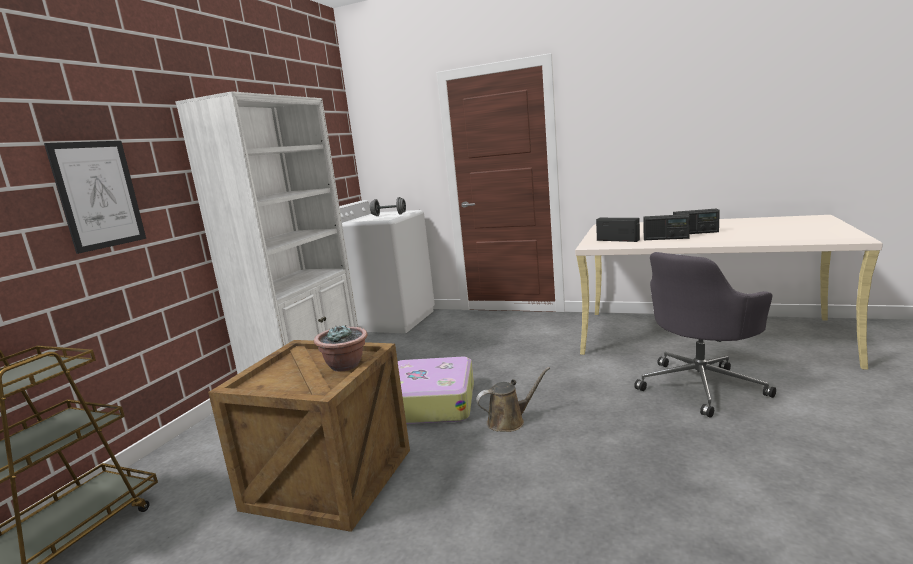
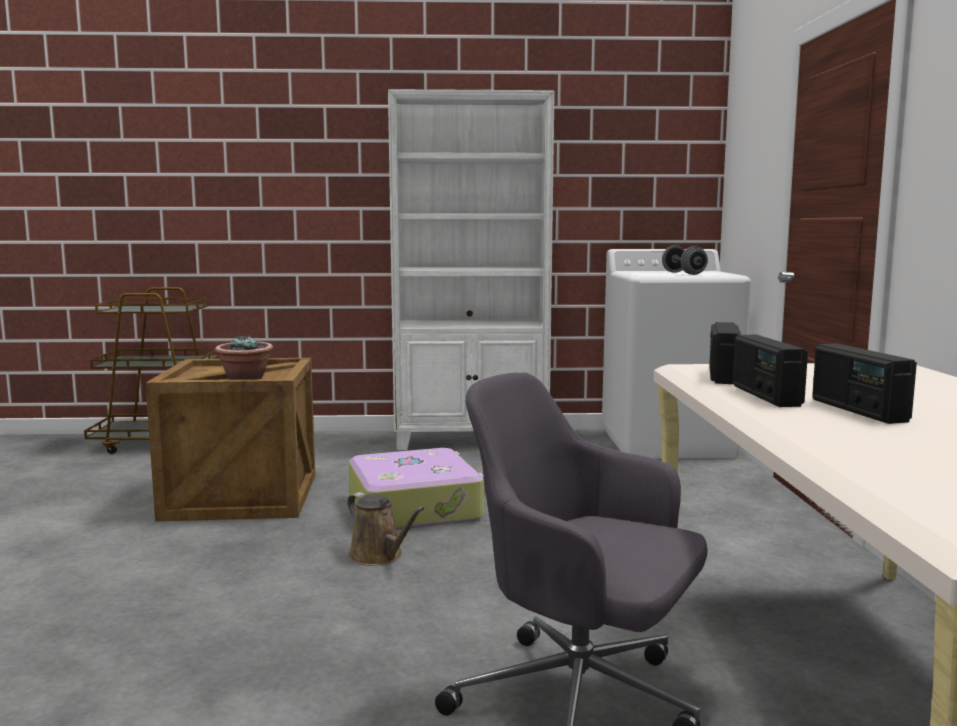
camera: 65 degrees right, 5 degrees down
(98, 195) = (292, 188): picture -> none

